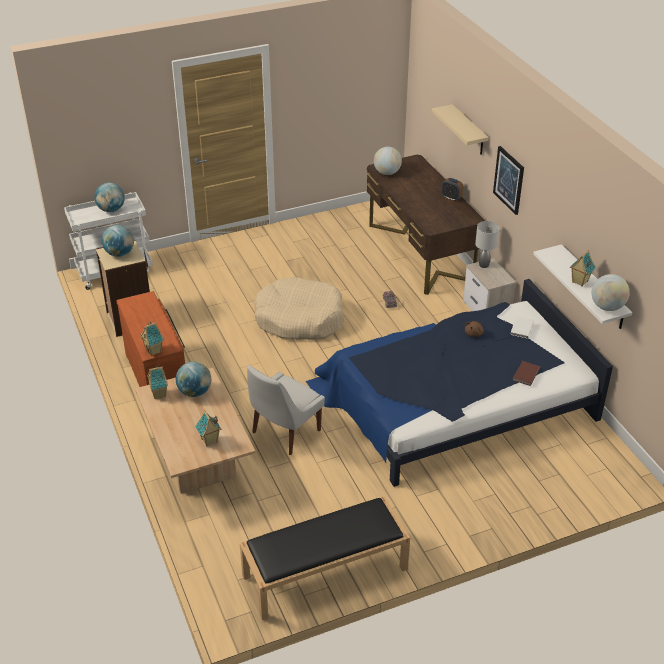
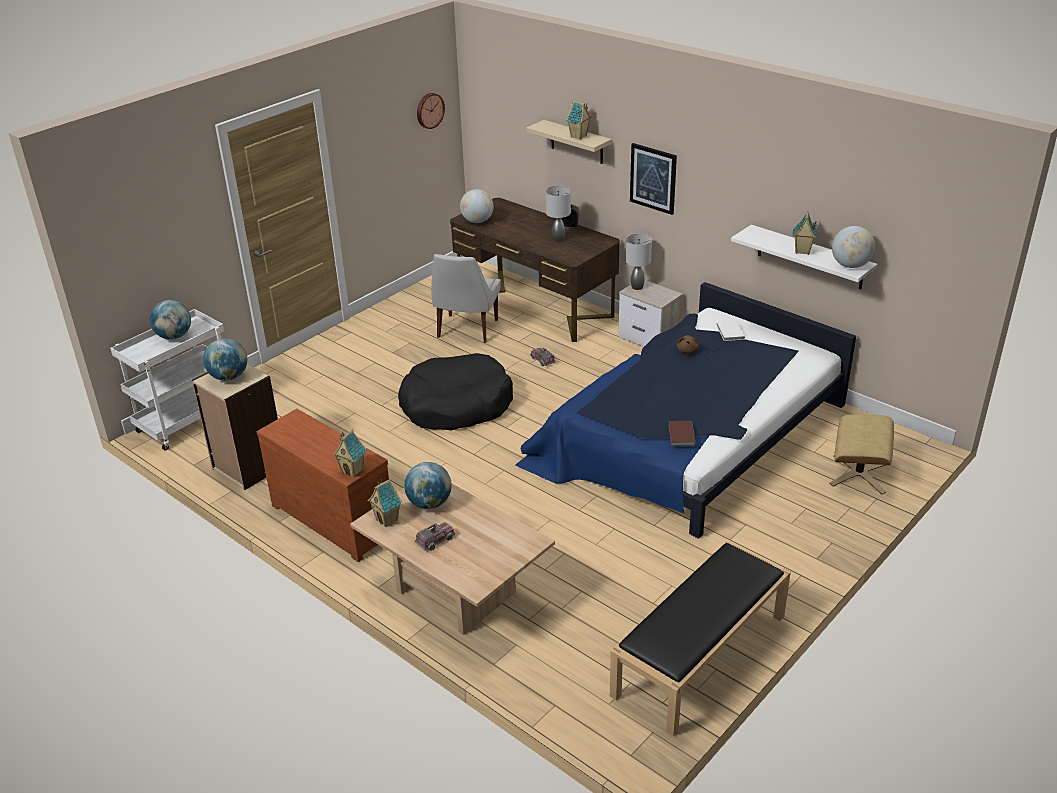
camera: 25 degrees left, 5 degrees down
(178, 421) = (435, 540): none -> toy truck
(209, 441) = (492, 549): toy house -> toy house (579, 136)
(284, 433) = (533, 526): white chair -> white chair (466, 330)
(299, 319) = (456, 405): beige dog bed -> black dog bed
(374, 72) = (429, 110): none -> wall clock
(435, 207) = (558, 239): none -> grey table lamp
(525, 374) = (771, 372): brown book -> brown book (681, 435)
(561, 482) = (859, 474): none -> beige ottoman

